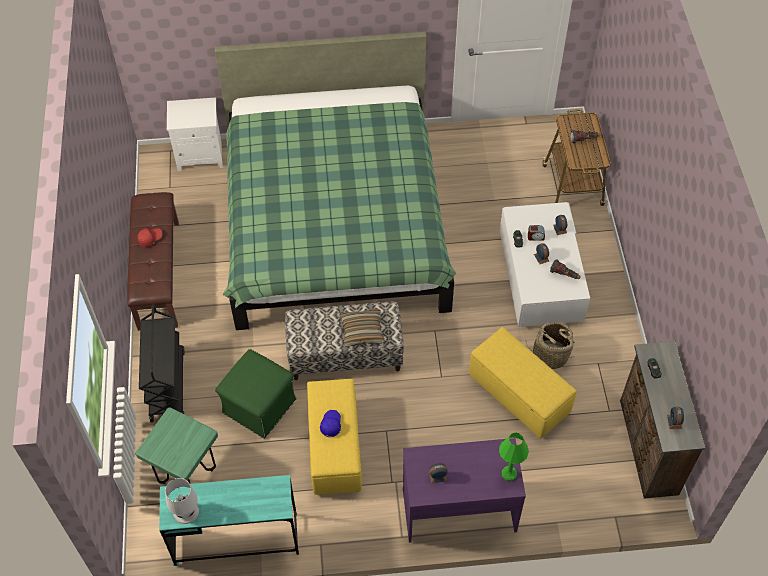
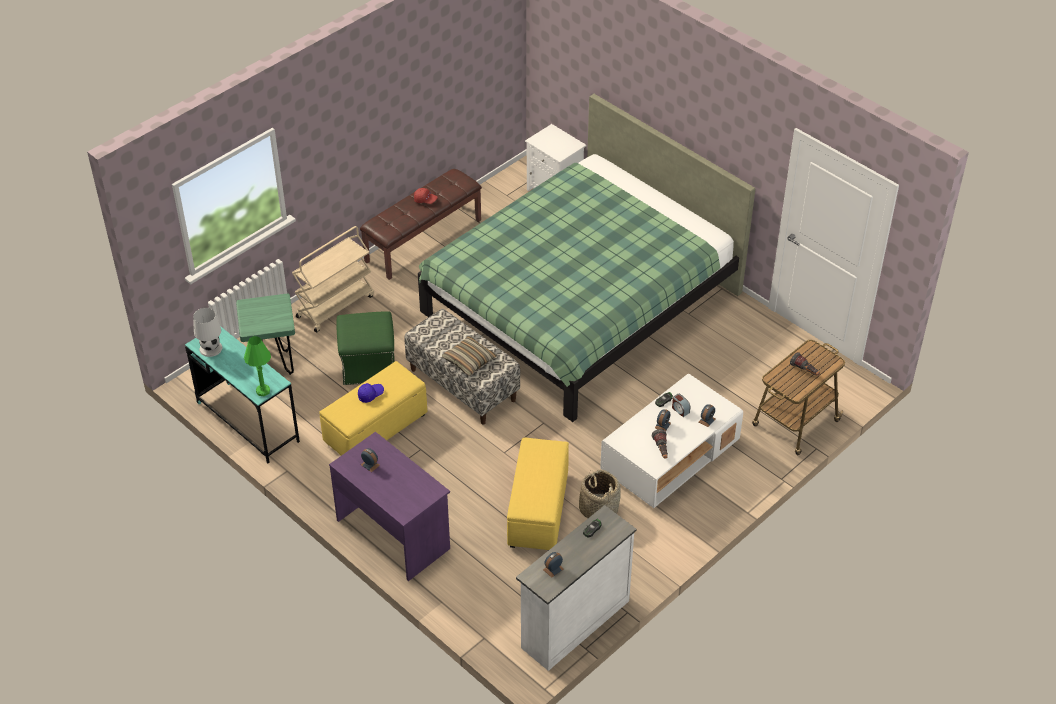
camera: 50 degrees right, 10 degrees down
(167, 385) = (335, 306): black cart -> beige cart
(509, 474) = (413, 505): green table lamp -> green table lamp (263, 391)
(647, 447) = (573, 623): brown dresser -> white dresser

